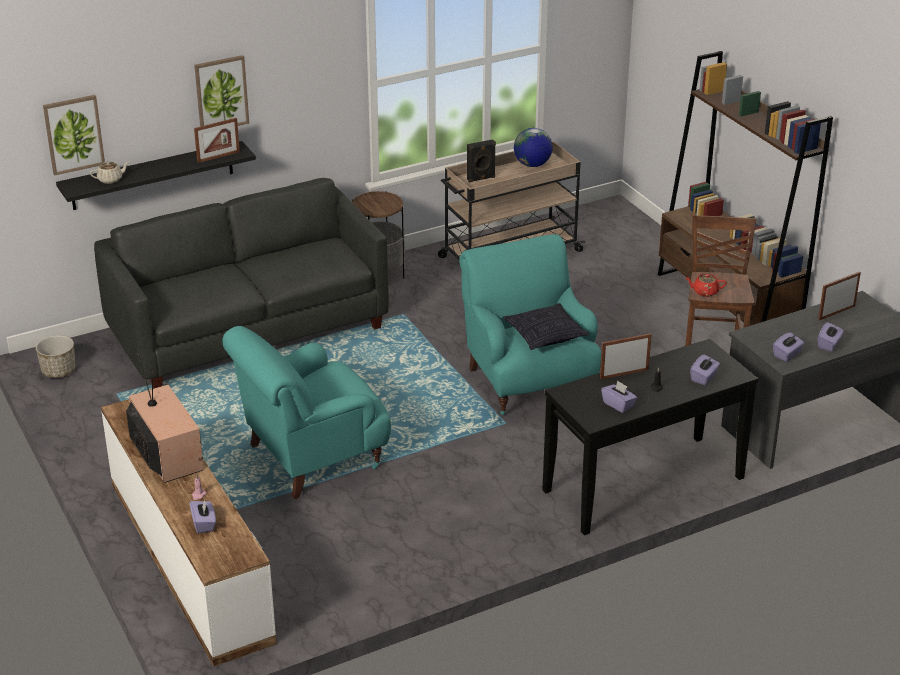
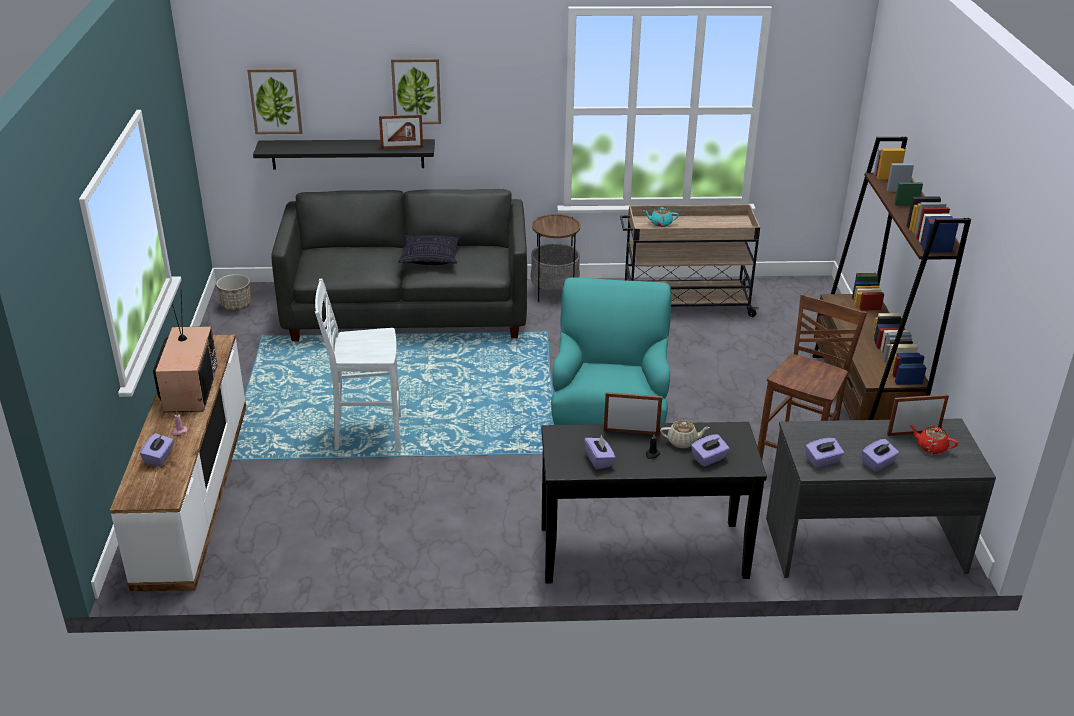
camera: 25 degrees right, 0 degrees up
(111, 179) = (300, 147): beige teapot -> beige teapot (683, 442)
(311, 457) = (366, 433): turquoise armchair -> white stool
(481, 179) = (660, 223): black speaker -> turquoise teapot
(532, 165) = (718, 221): globe -> none
(545, 336) = (614, 378): pillow -> pillow (430, 258)
(705, 292) = (788, 376): red teapot -> red teapot (931, 447)

